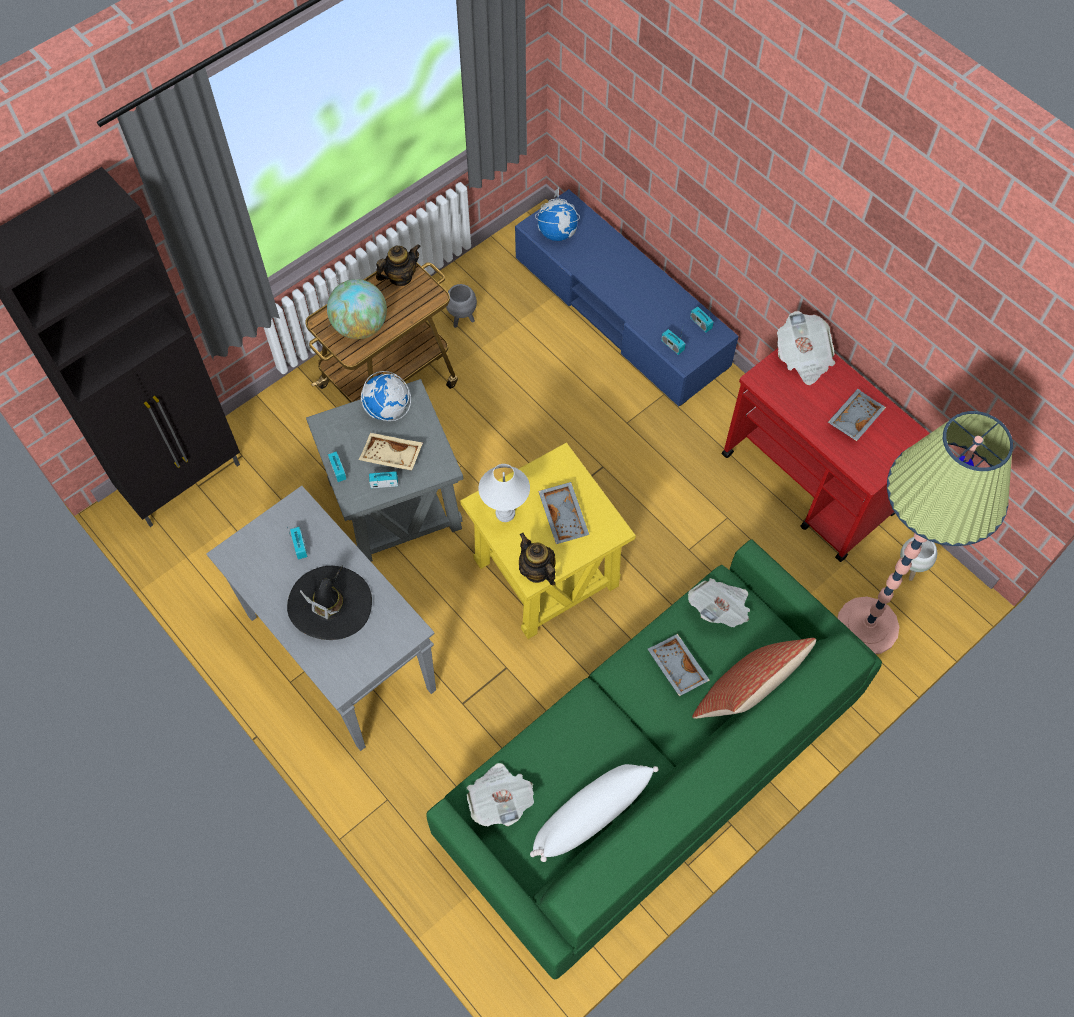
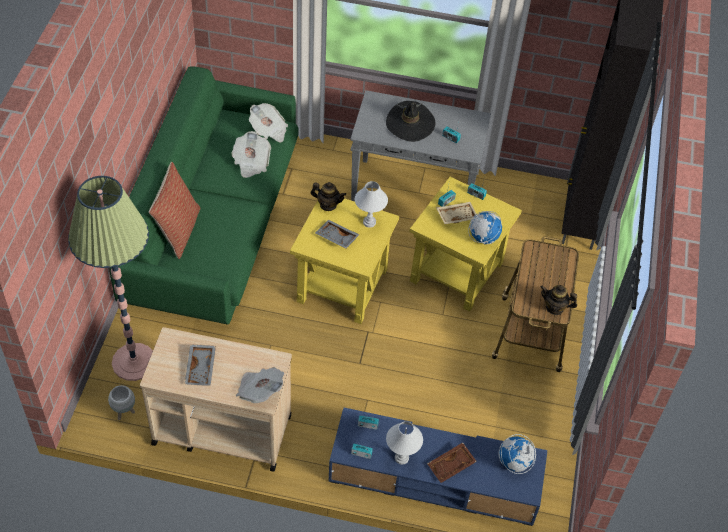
camera: 140 degrees right, 10 degrees down
(360, 326) = (544, 265): globe -> none
(395, 507) = (456, 271): grey side table -> yellow side table
(400, 277) = (555, 308): teapot -> teapot turned 90 degrees clockwise
(462, 319) = (530, 404): grey planter -> none
(590, 816) = (221, 145): white pillow -> none
(620, 263) = (451, 466): none -> brown tray
(663, 297) = (401, 458): none -> white table lamp
(676, 668) = (223, 222): grey tray -> none
(719, 609) = (220, 265): newspaper -> newspaper (251, 163)
(809, 484) = (221, 429): red cart -> beige cart

